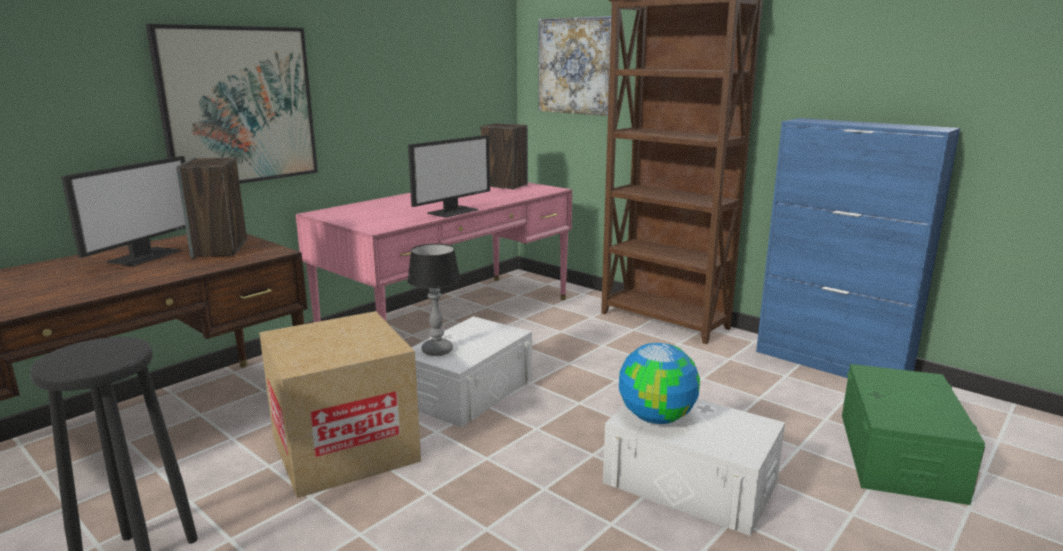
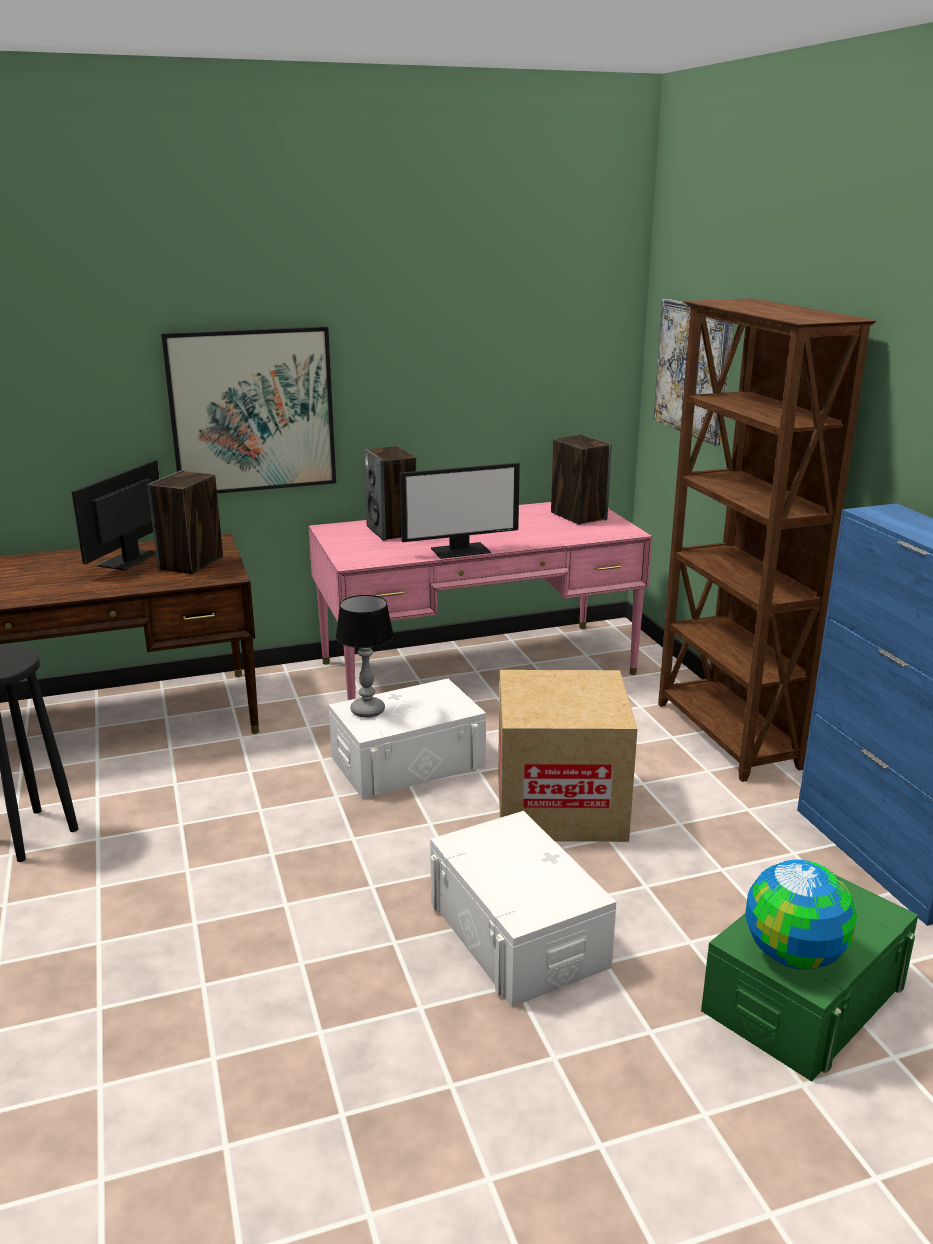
camera: 30 degrees right, 5 degrees up
(144, 256) = (128, 560): monitor -> monitor turned 150 degrees clockwise
(344, 448) = (245, 787): cardboard box -> cardboard box (560, 805)
(377, 208) = (392, 531): none -> speaker
(656, 417) = (486, 849): globe -> globe (793, 954)

